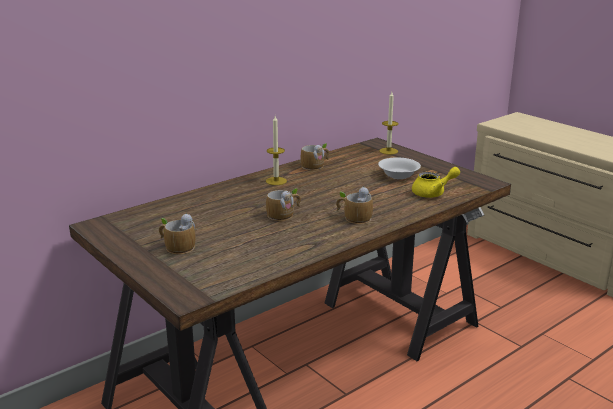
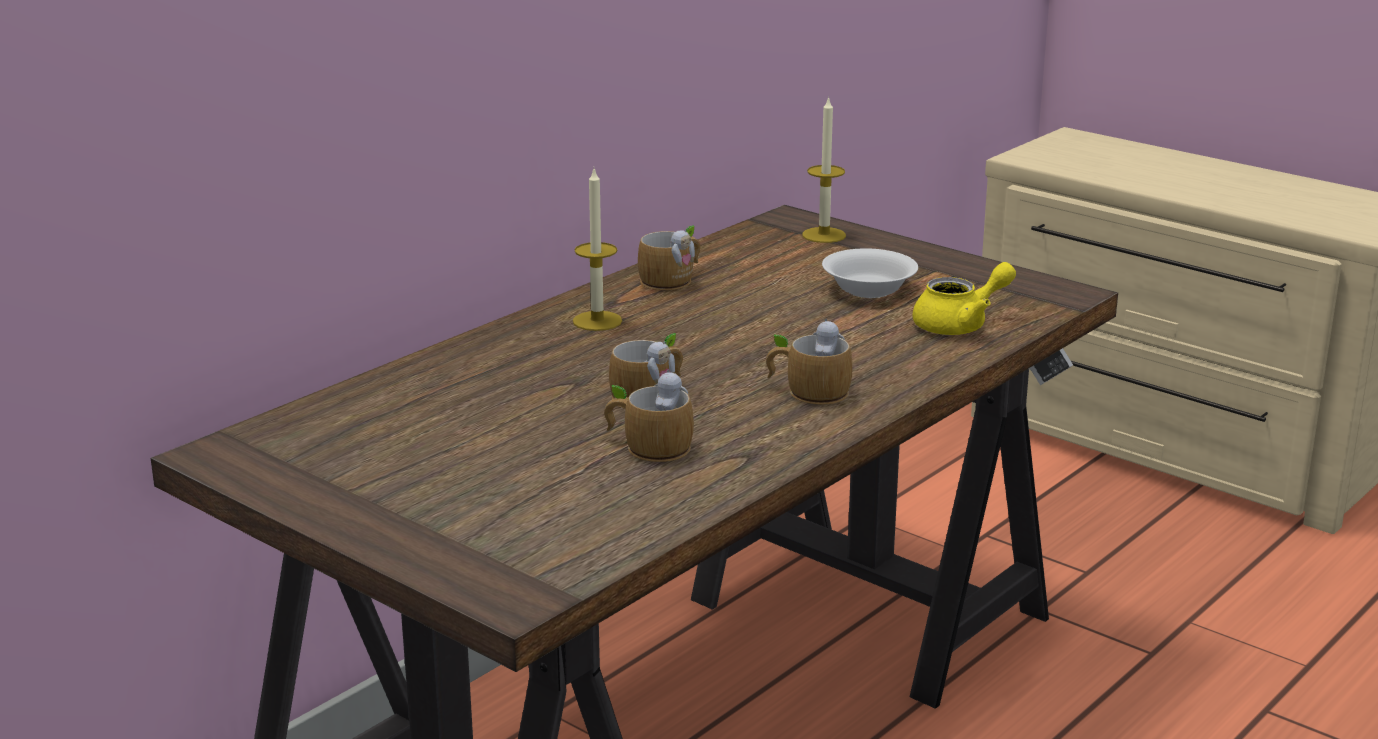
camera: 10 degrees left, 0 degrees up
(176, 246) = (435, 486): mug -> mug (648, 445)

